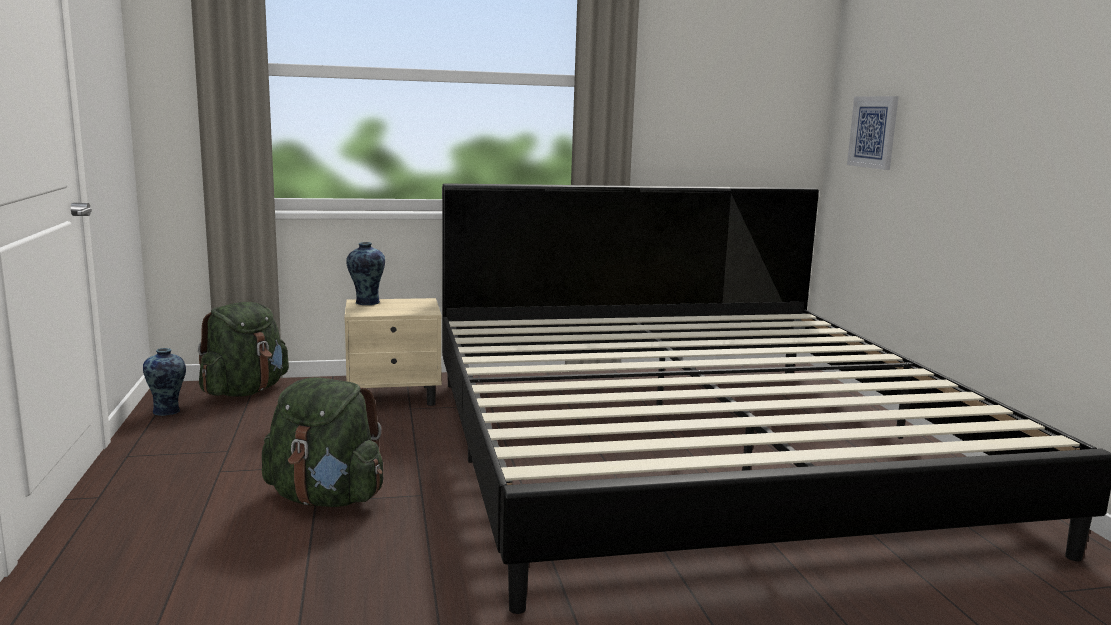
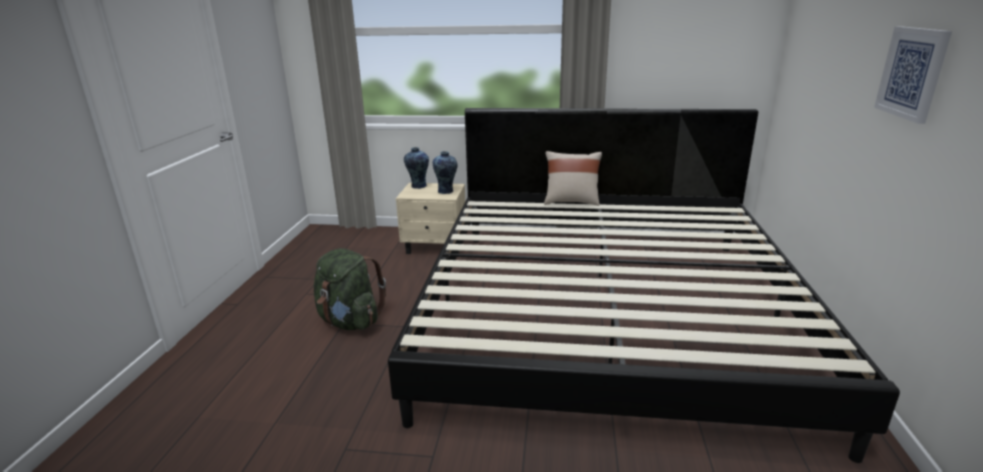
camera: 20 degrees right, 10 degrees up
(167, 411) = (304, 246): vase -> vase (446, 191)
(245, 391) = (353, 235): green backpack -> none
(596, 316) = (571, 201): none -> beige pillow
(873, 132) = (805, 66): picture -> picture (912, 73)

